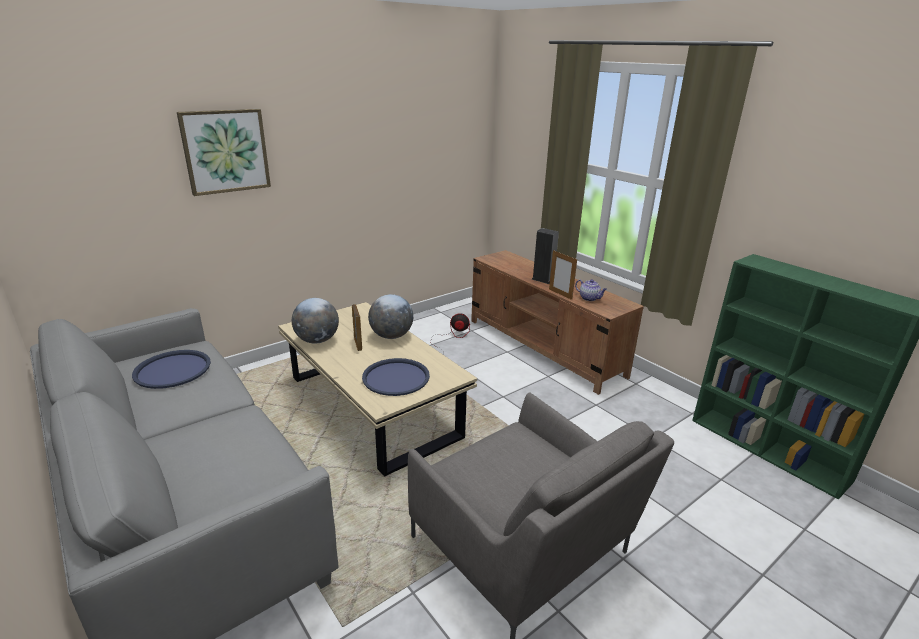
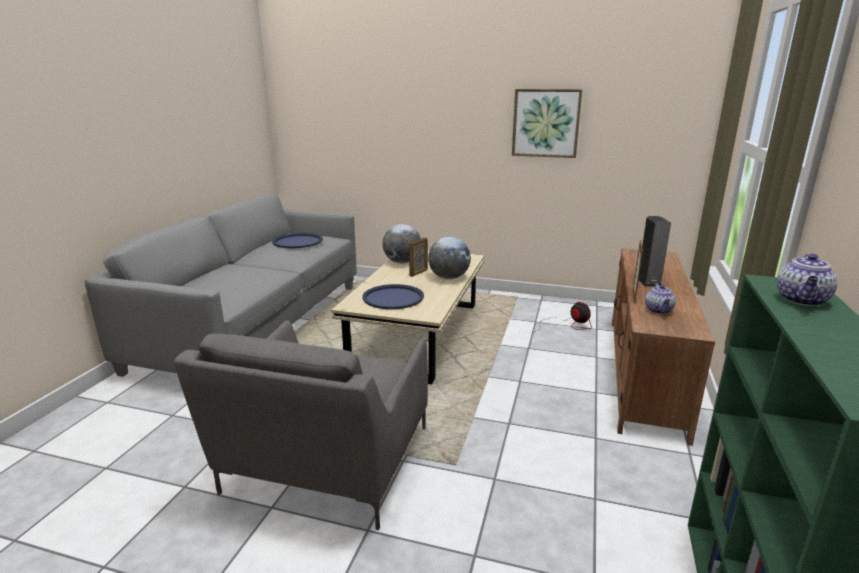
camera: 55 degrees right, 5 degrees down
(225, 151) = (408, 103): picture -> picture (546, 123)
(781, 268) = (802, 300): none -> teapot

